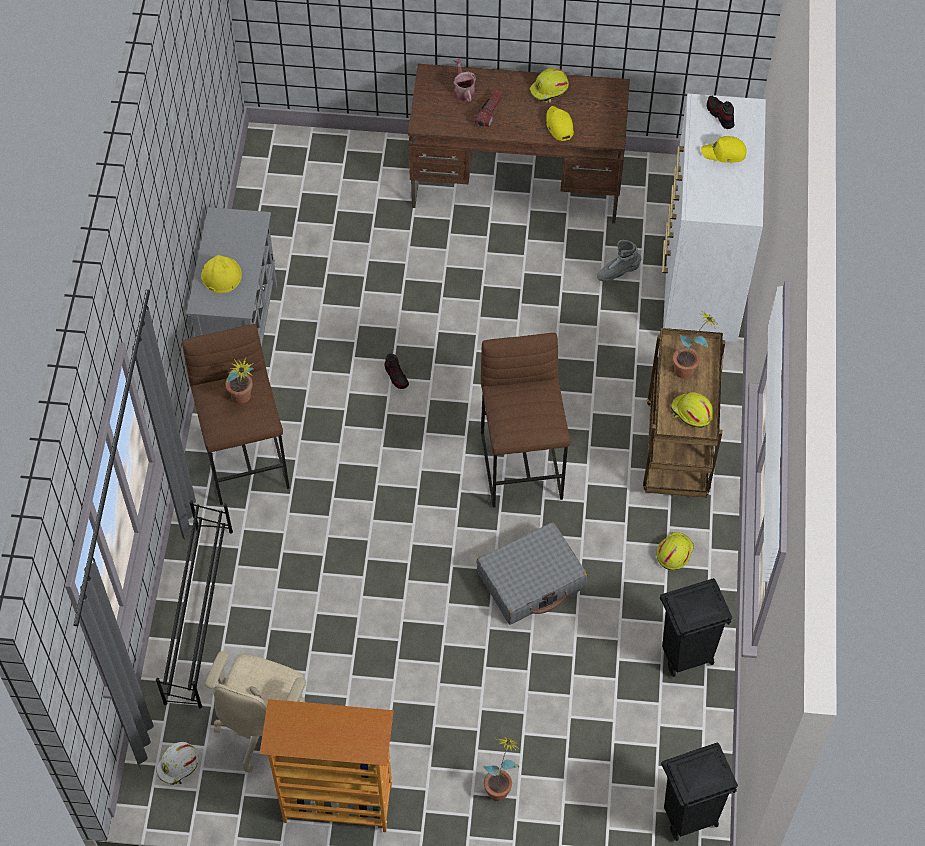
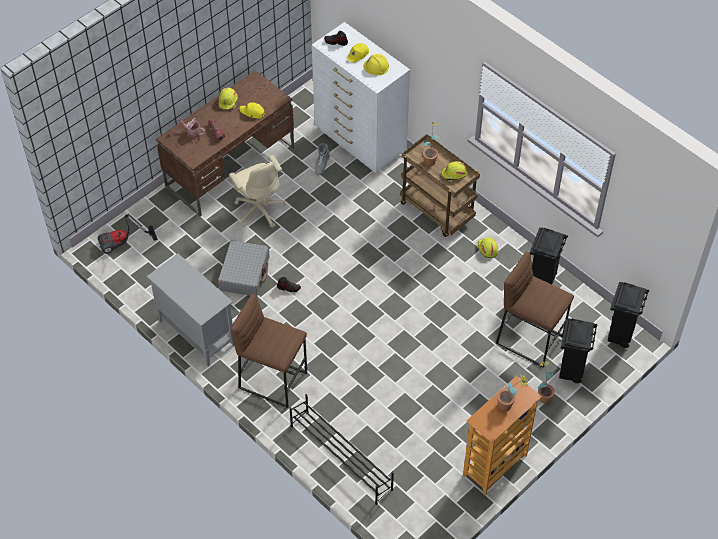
camera: 50 degrees left, 5 degrees down
(178, 765) = (415, 520): white hard hat -> none
(221, 275) = (194, 297): yellow hard hat -> yellow hard hat (376, 66)
(243, 400) = (276, 335): potted plant -> potted plant (509, 406)
(264, 727) = (428, 469): beige office chair -> beige office chair (259, 209)
(298, 164) = (123, 243): none -> vacuum cleaner
(522, 465) = (387, 273): brown stool -> brown stool (530, 339)
(531, 580) = (450, 311): grey suitcase -> grey suitcase (244, 273)
(570, 794) = (571, 371): none -> black trash can

